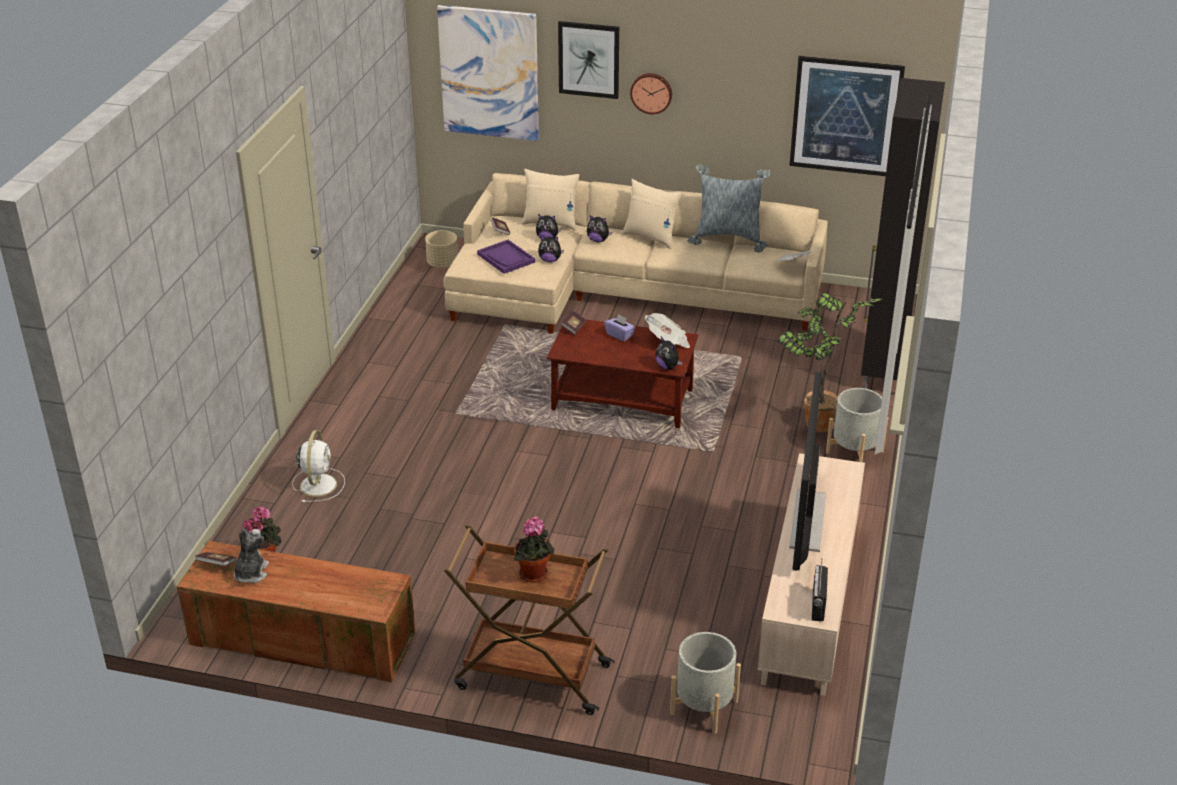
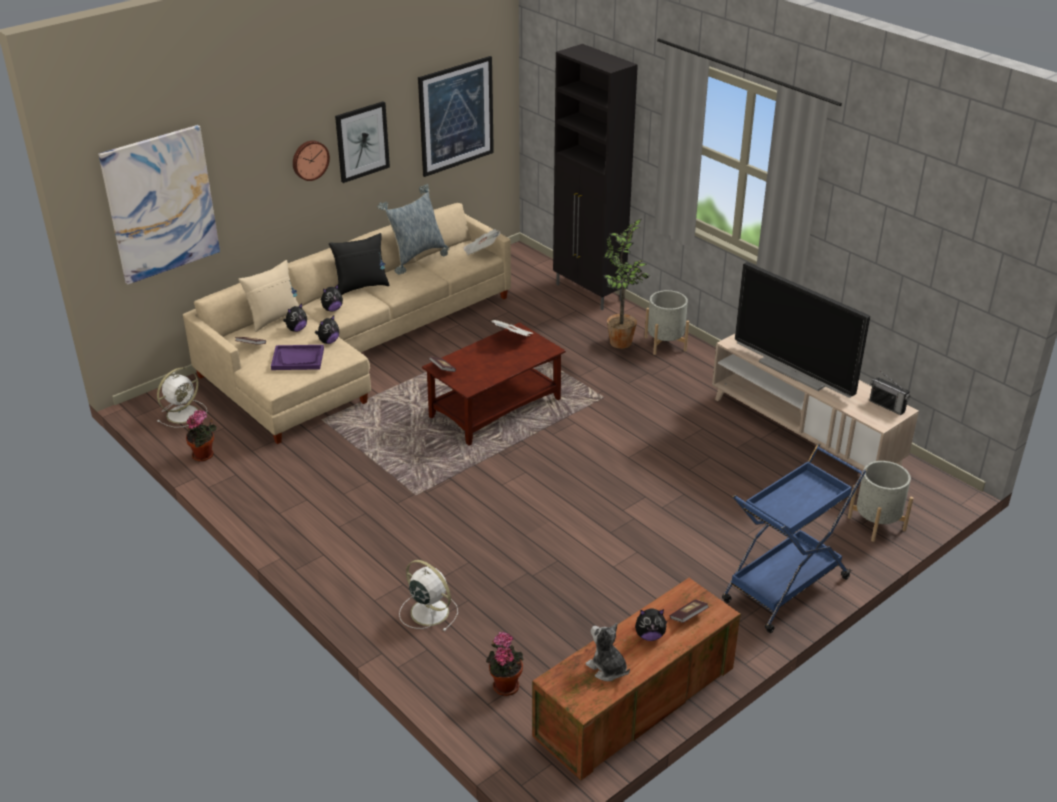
camera: 55 degrees left, 0 degrees up
(216, 564) = (575, 686): book -> book (688, 616)
(443, 264) = (184, 413): beige planter -> white fan
(532, 677) = (784, 590): brown cart -> blue cart
(534, 575) = (798, 496): potted plant -> potted plant (205, 455)
(589, 59) = (252, 151): picture -> picture (362, 141)
(620, 335) = (479, 354): purple tissue box -> none
(650, 238) = (361, 287): beige pillow -> black pillow
(668, 367) = (546, 351): plush toy -> plush toy (649, 635)

